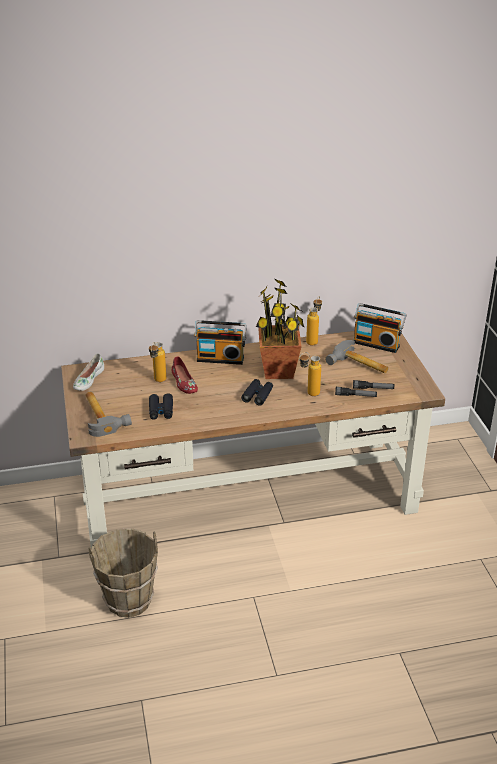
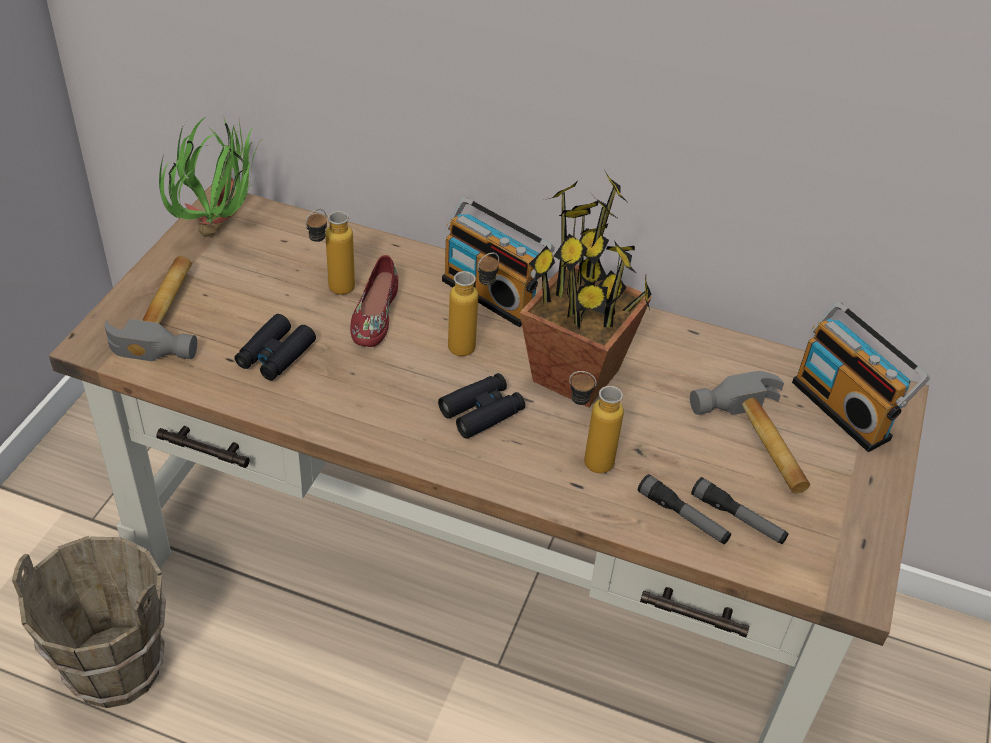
camera: 30 degrees right, 10 degrees up
(88, 379) = (224, 230): white shoe -> potted plant
(313, 340) = (713, 338): bottle -> bottle (471, 344)

